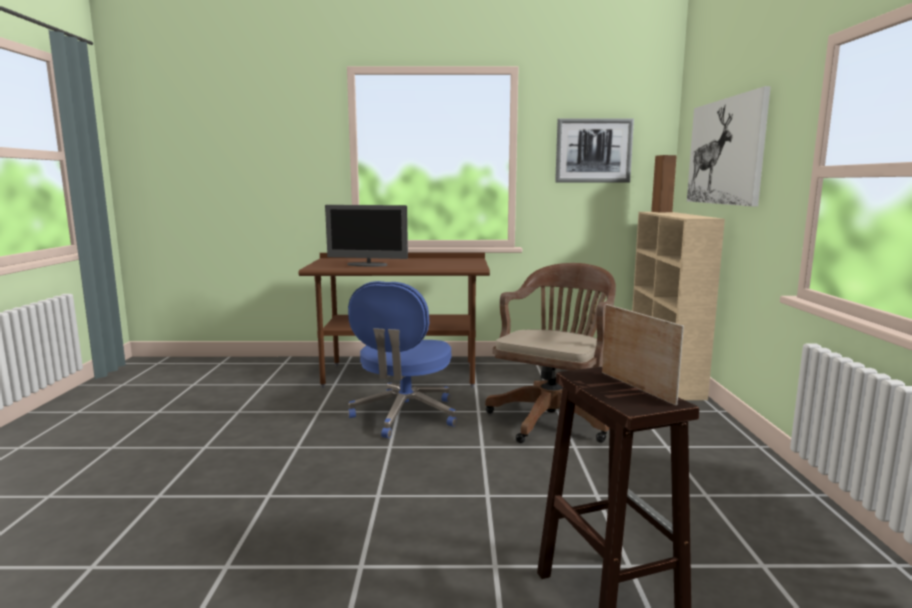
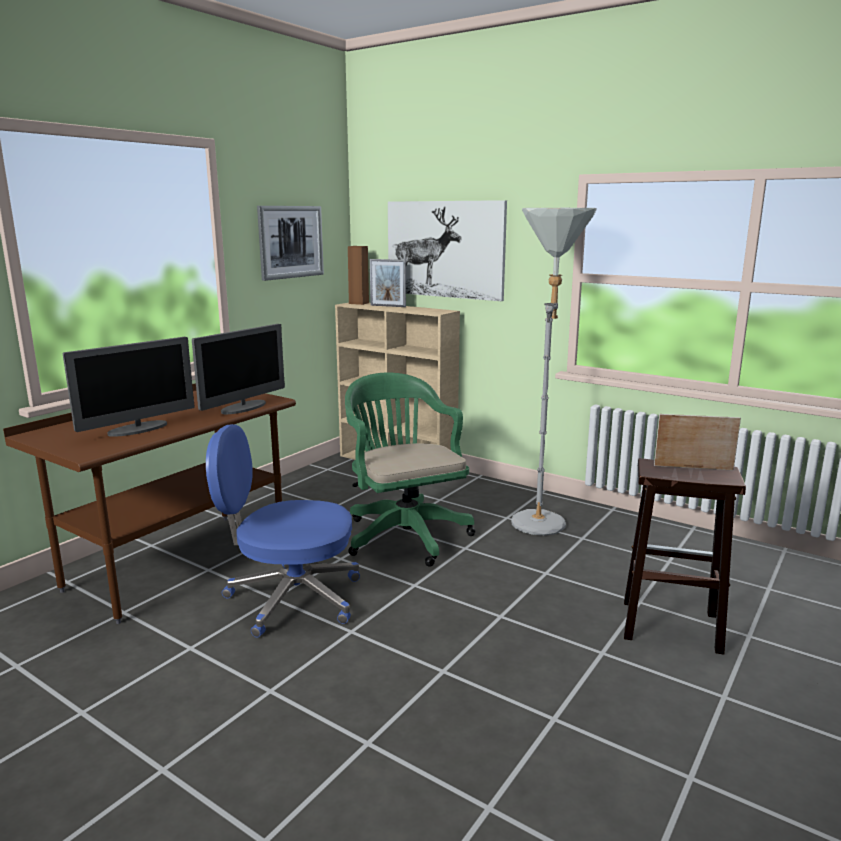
camera: 55 degrees left, 5 degrees up
(404, 415) = (291, 598): blue office chair -> blue office chair turned 135 degrees clockwise
(446, 267) = (244, 407): none -> monitor
(553, 417) = (404, 533): brown office chair -> green office chair
(674, 213) = (388, 306): none -> picture frame
(699, 462) = (541, 519): none -> grey floor lamp

